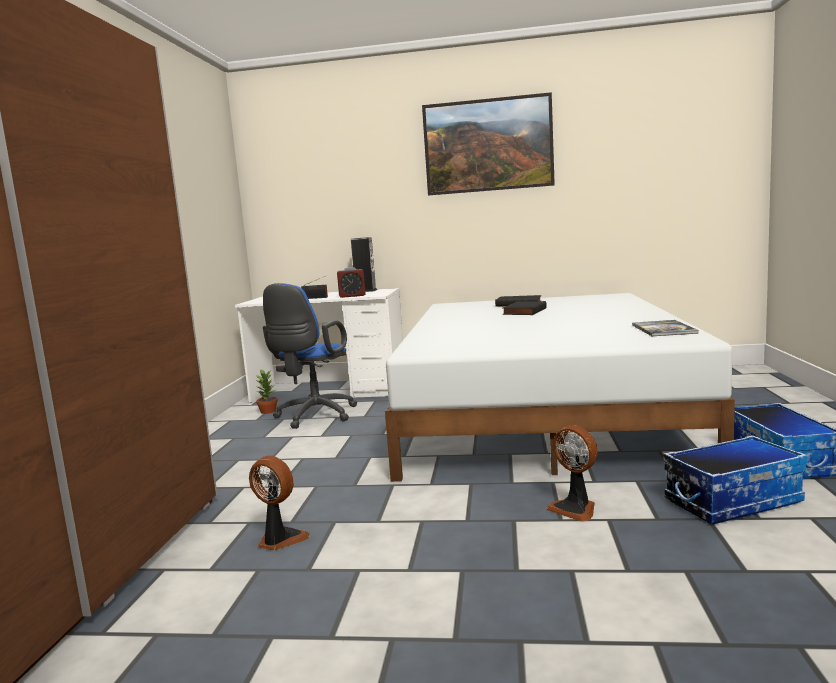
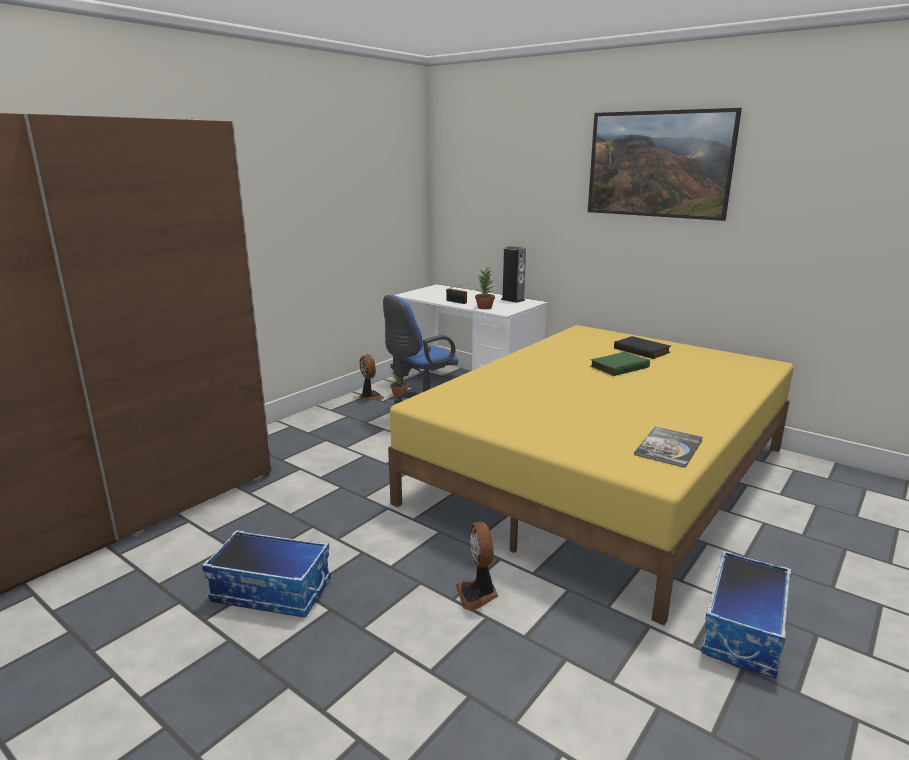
camera: 30 degrees right, 10 degrees up
(280, 540) = (266, 527): fan -> fan (370, 397)
(352, 296) = (485, 307): alarm clock -> potted plant
(523, 311) = (618, 366): black book -> green book
(541, 412) = (602, 475): white bed -> yellow bed
(732, 500) = (617, 651): storage box -> storage box (273, 591)

